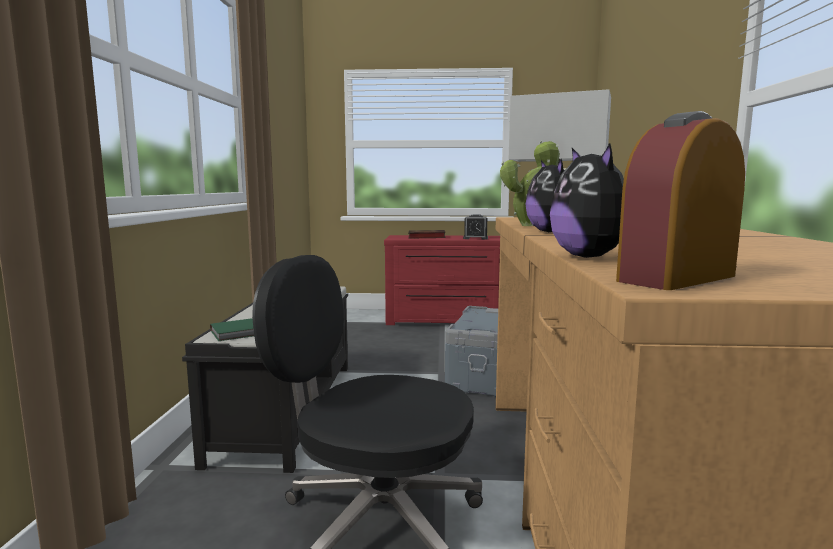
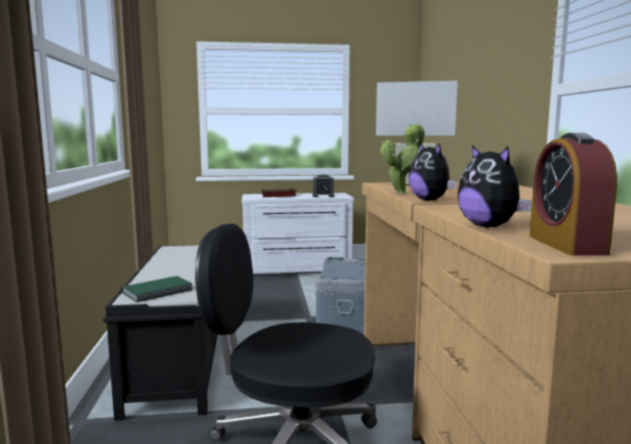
camera: 10 degrees left, 0 degrees up
(445, 321) = (297, 270): red dresser -> white dresser
(677, 278) = (566, 244): alarm clock -> alarm clock turned 45 degrees counterclockwise

